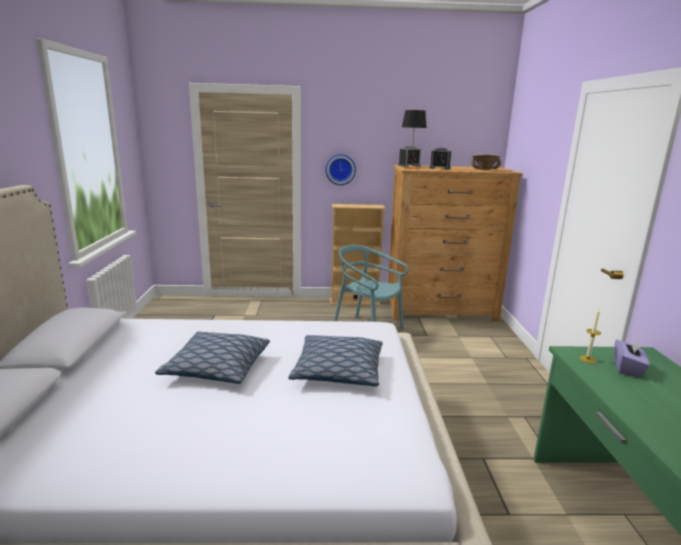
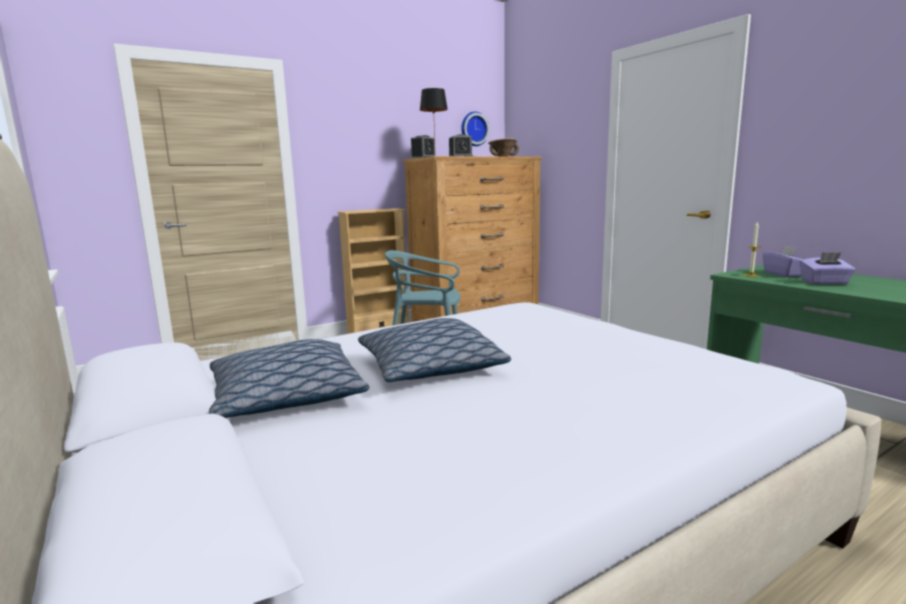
camera: 30 degrees left, 5 degrees down
(338, 371) = (563, 338): pillow -> pillow (287, 397)
(340, 169) = (342, 167): wall clock -> wall clock (473, 129)
(641, 394) = (824, 283): none -> purple tissue box

